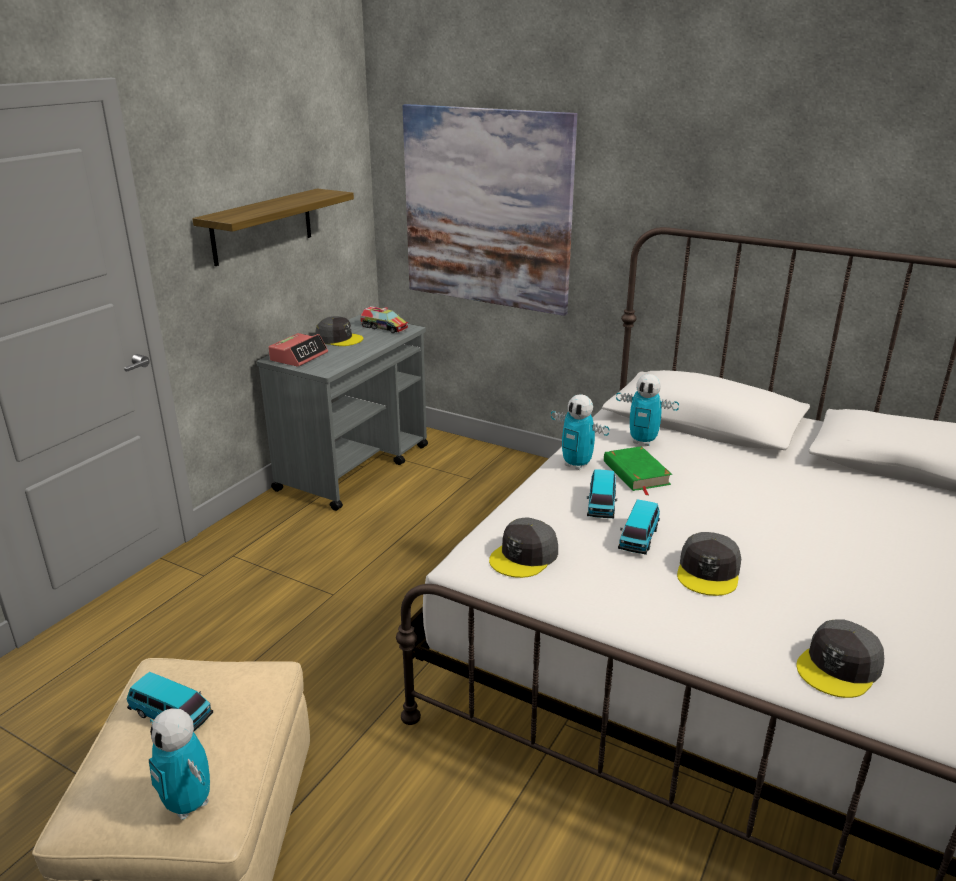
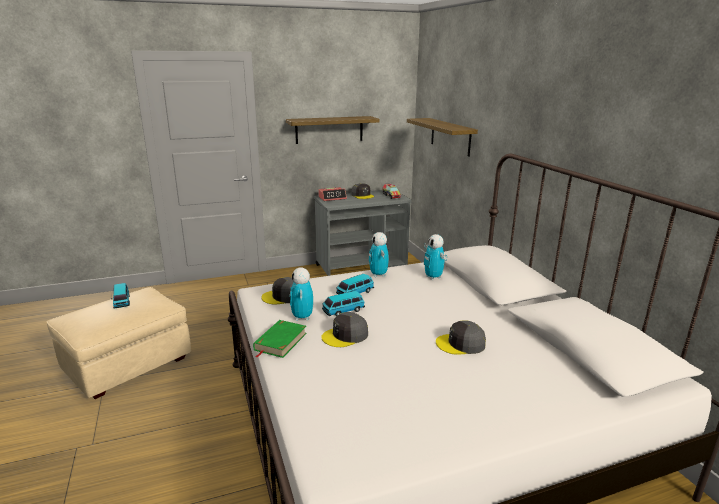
camera: 40 degrees right, 5 degrees down
(188, 804) = (85, 327): toy robot -> toy robot (302, 317)
(487, 209) = (450, 136): picture -> shelf
(636, 473) = (399, 288): green book -> green book (280, 341)
(839, 667) = (320, 396): grey cap -> grey cap (461, 344)

